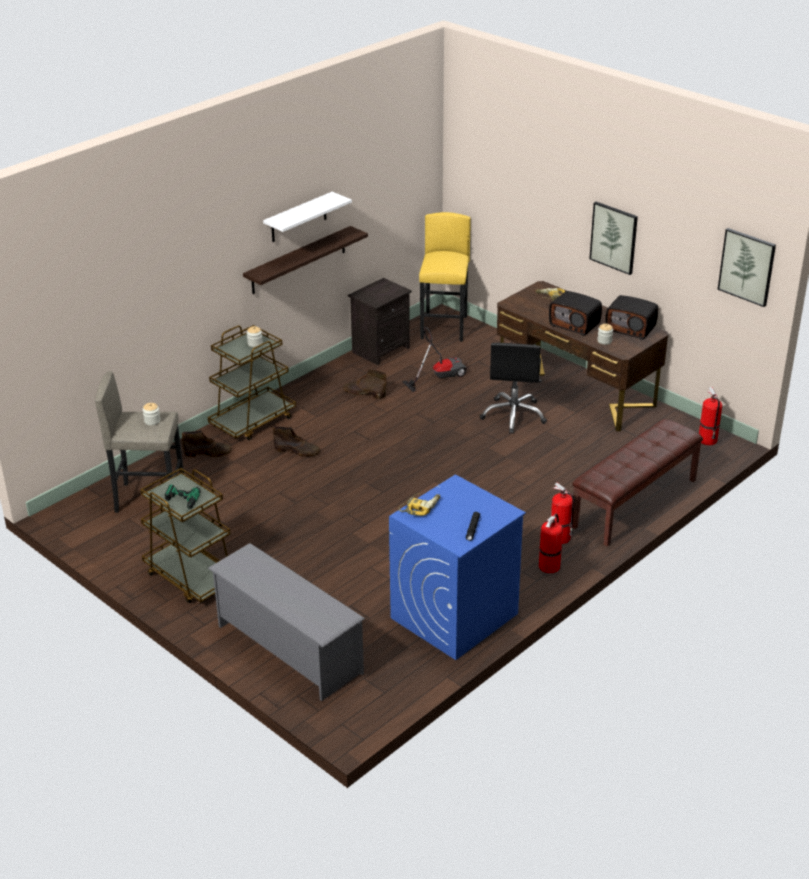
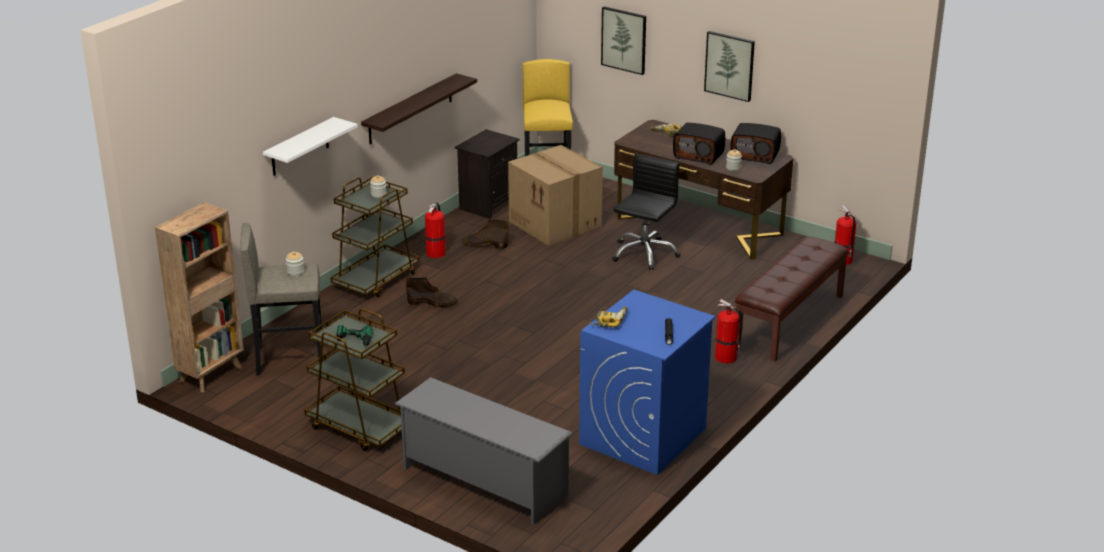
camera: 10 degrees left, 5 degrees down
(75, 507) = (212, 374): none -> brown bookcase
(208, 453) = (338, 312): brown boot -> none
(298, 218) = (410, 63): white shelf -> white shelf (300, 147)
(439, 376) = (556, 224): vacuum cleaner -> cardboard box
(514, 415) = (644, 253): black office chair -> black office chair turned 150 degrees counterclockwise
(549, 565) = (723, 383): fire extinguisher -> fire extinguisher (436, 253)
(747, 266) = (873, 79): picture -> picture (624, 40)

